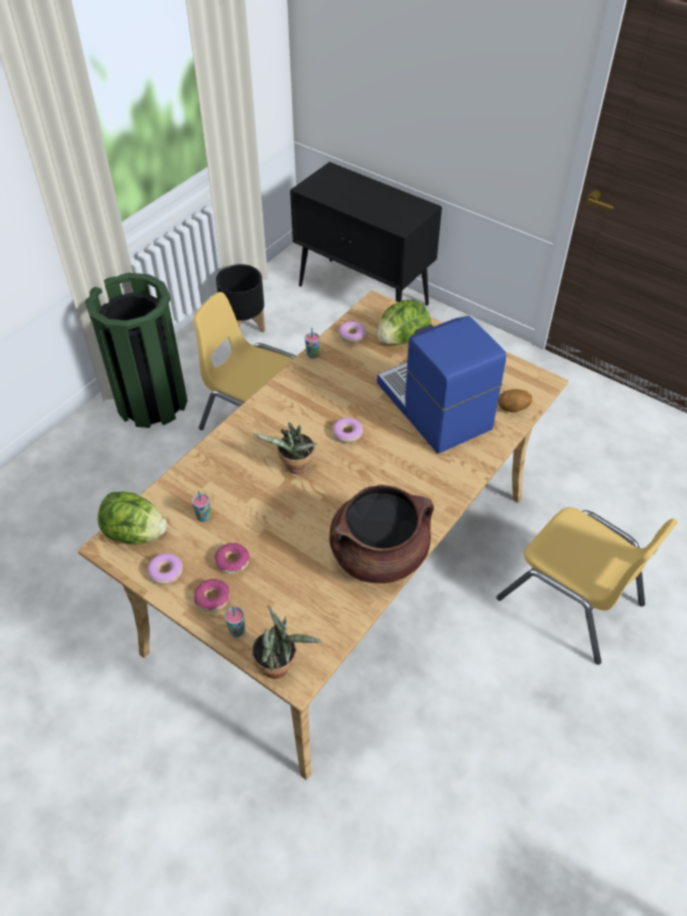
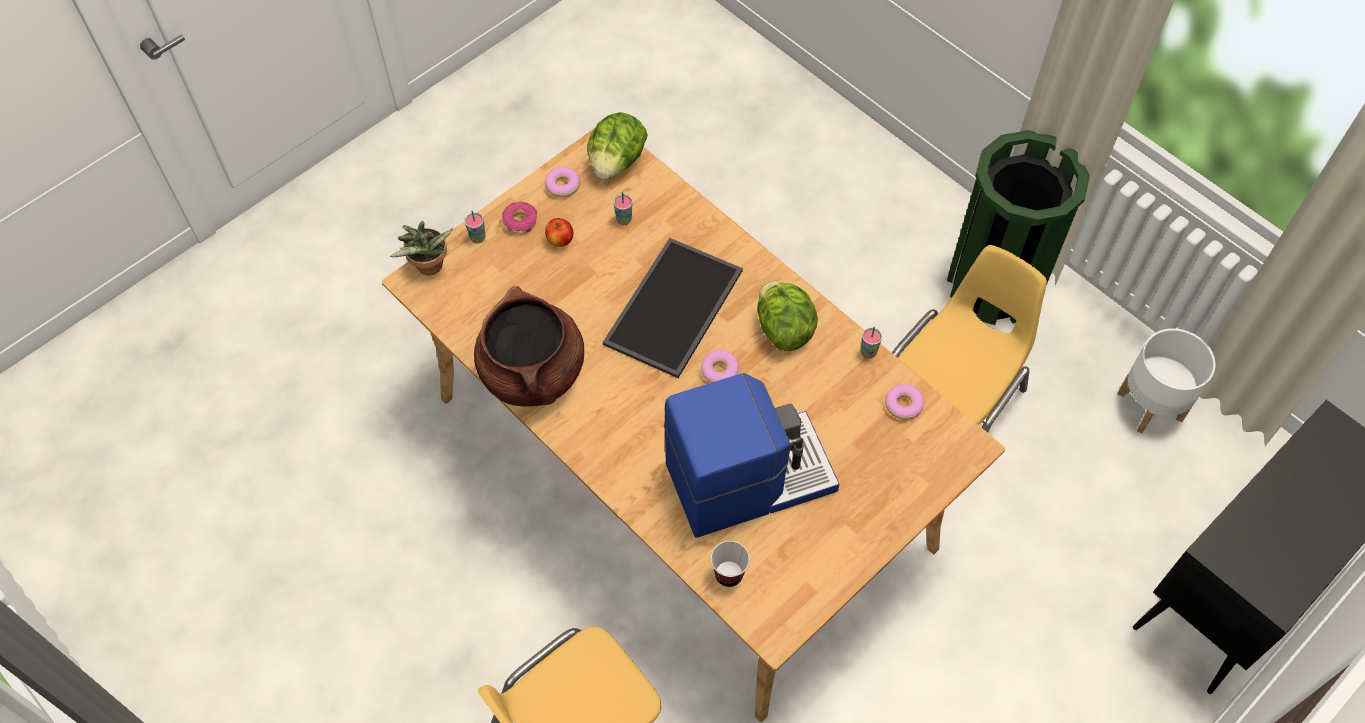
camera: 100 degrees right, 10 degrees up
(232, 561) = (560, 240): donut -> apple
(244, 326) = (1151, 406): black planter -> white planter
(294, 468) = (675, 309): potted plant -> tray
(402, 339) = (888, 465): lettuce -> lettuce (783, 328)
(513, 409) = (728, 574): potato -> cup

